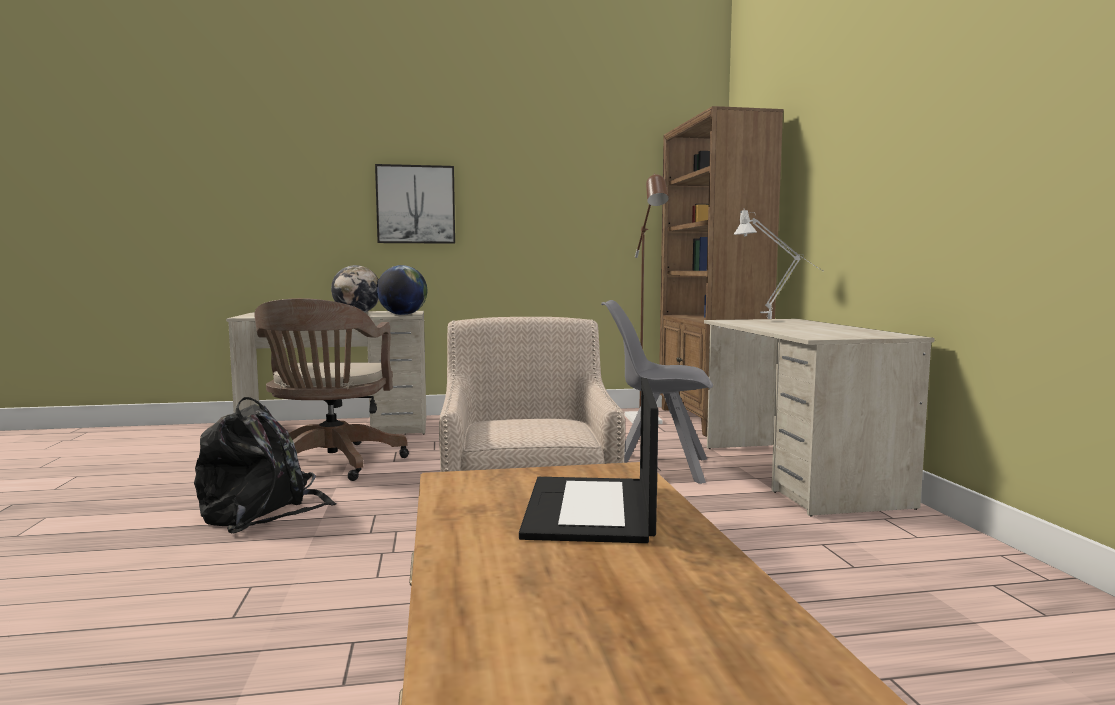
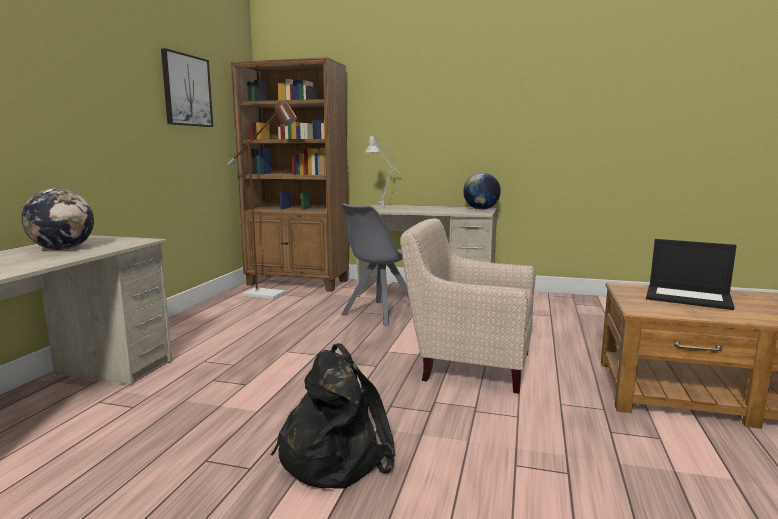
camera: 65 degrees left, 5 degrees up
(330, 465) = (213, 414): brown office chair -> none
(402, 314) = (134, 241): globe -> globe (481, 209)
(416, 204) = (56, 108): picture -> picture (186, 90)

